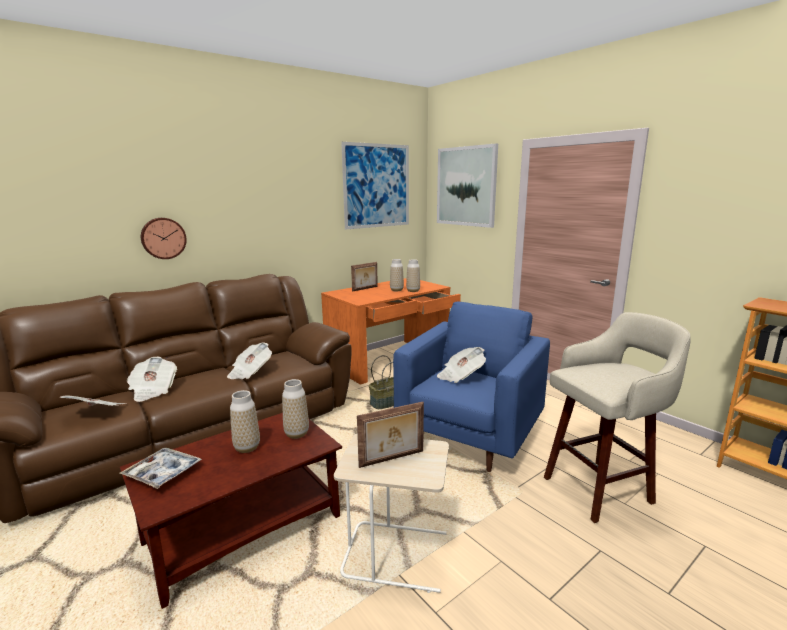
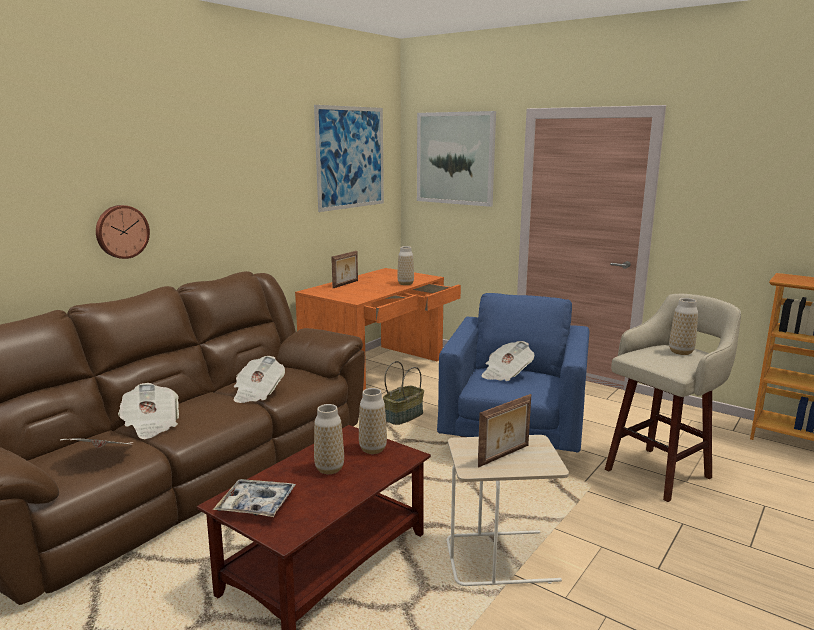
camera: 15 degrees left, 0 degrees up
(396, 290) = (385, 284): vase -> vase (681, 352)

